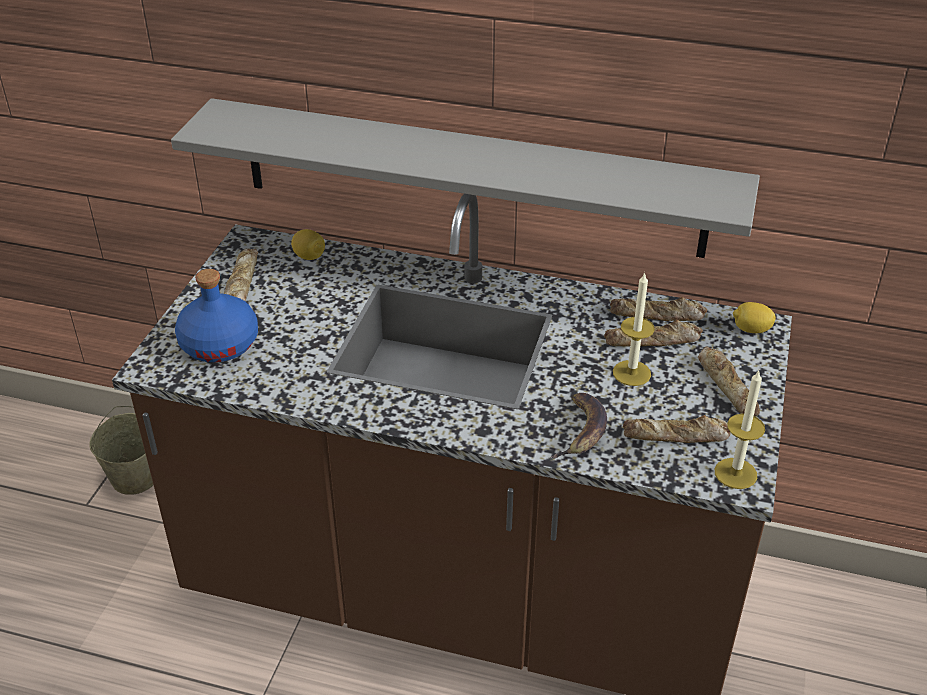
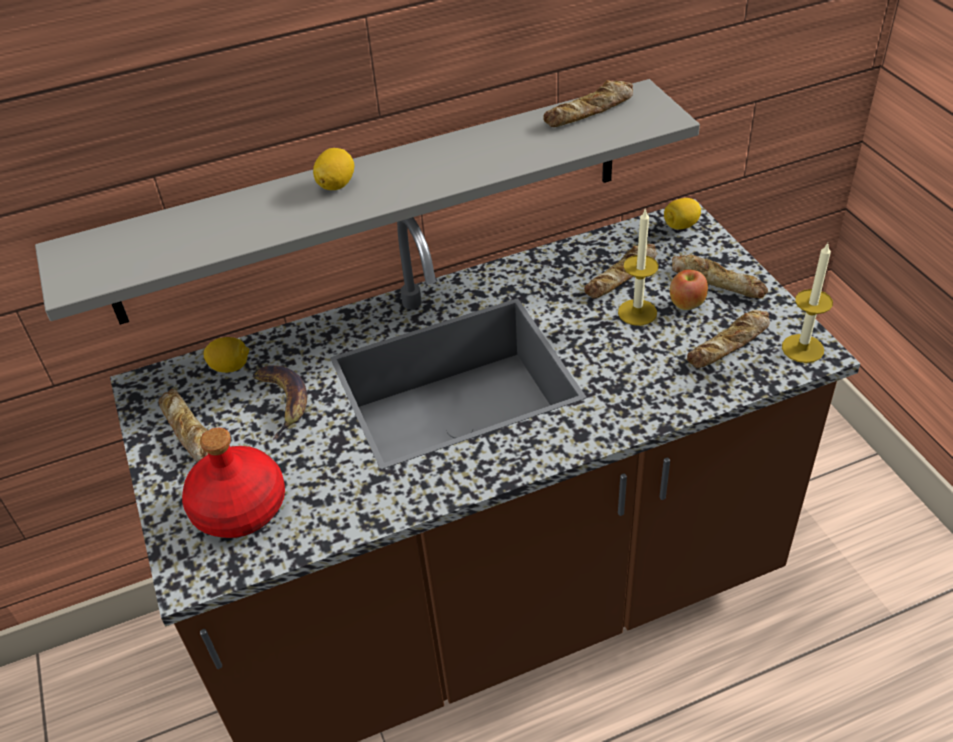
camera: 35 degrees left, 5 degrees up
(134, 477) = (78, 712): beige bucket -> none
(219, 343) = (239, 506): blue bottle -> red bottle
(425, 144) = (336, 184): none -> lemon
(581, 431) = (657, 385): banana -> banana (283, 401)
(657, 316) = (600, 252): bread -> bread (590, 111)
(679, 388) = (686, 304): none -> apple

